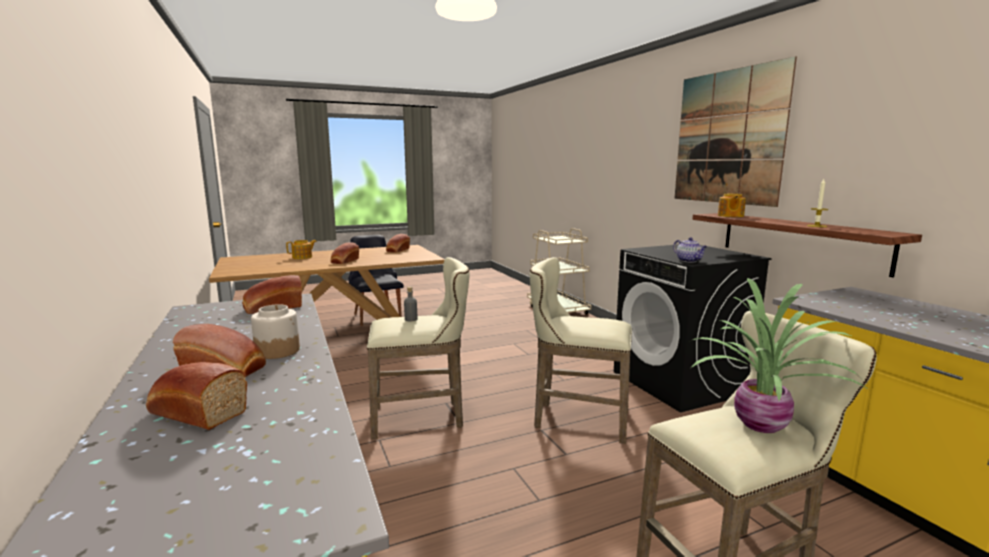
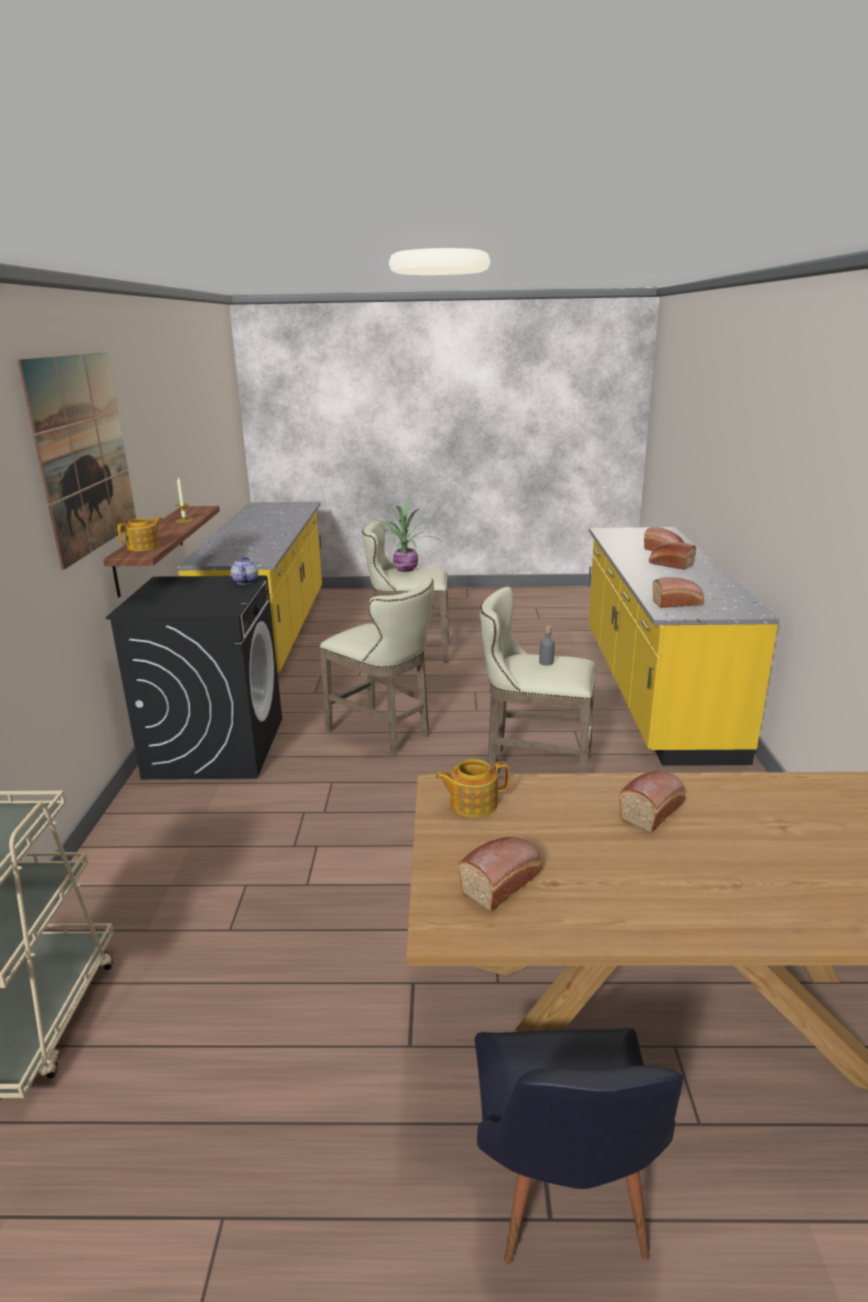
camera: 155 degrees left, 10 degrees up
(277, 351) = (647, 570): jar -> none
(303, 257) = (786, 875): teapot -> teapot (472, 804)

